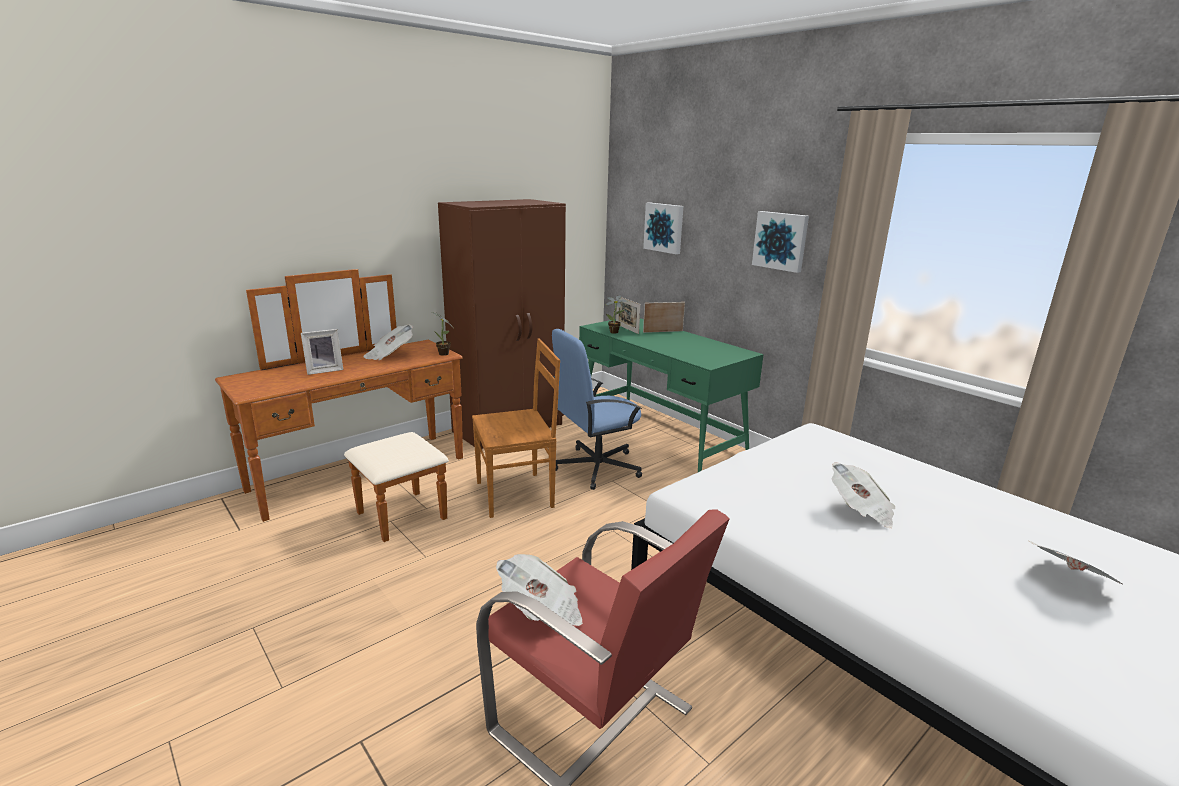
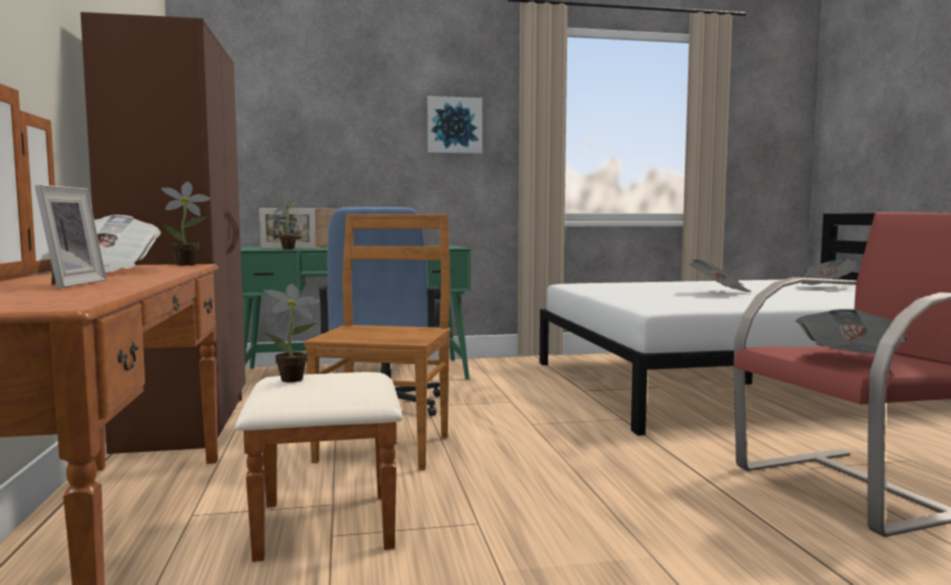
camera: 60 degrees left, 15 degrees down
(395, 441) = (295, 380): none -> potted plant
(664, 227) = (288, 125): picture -> none

